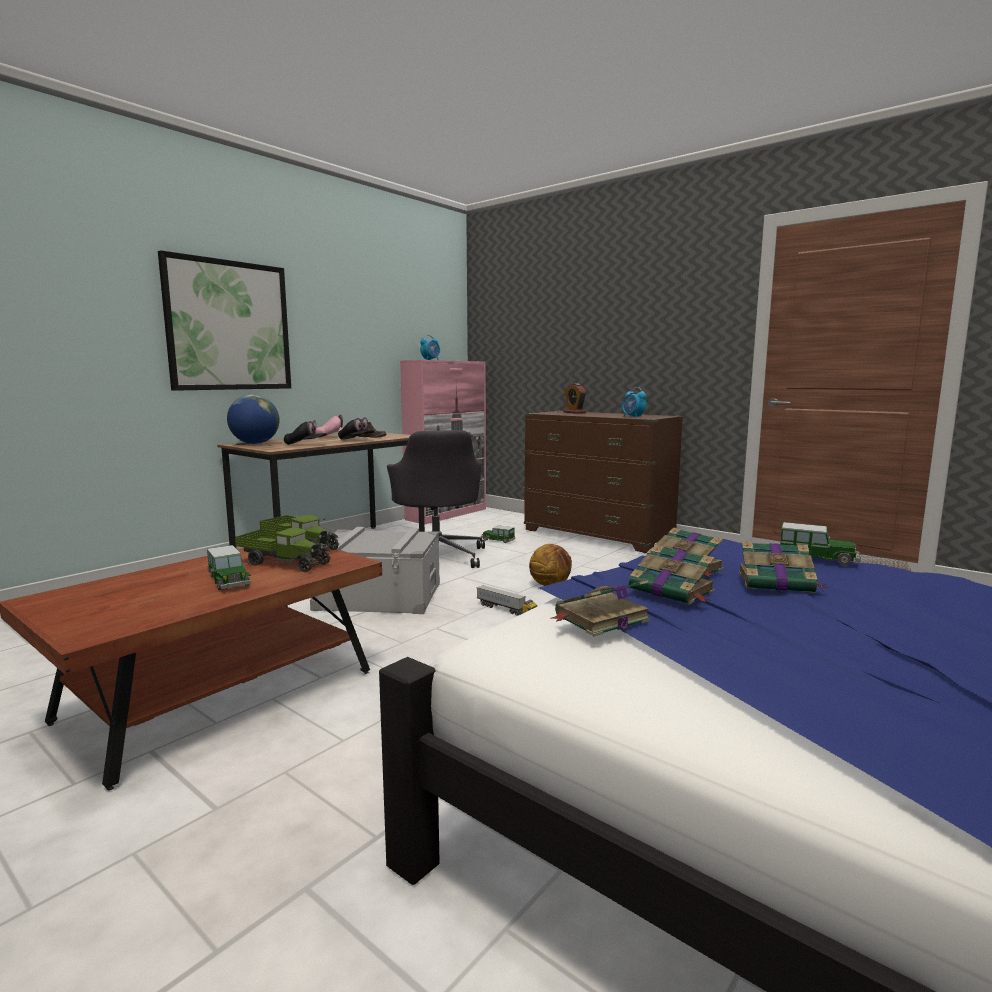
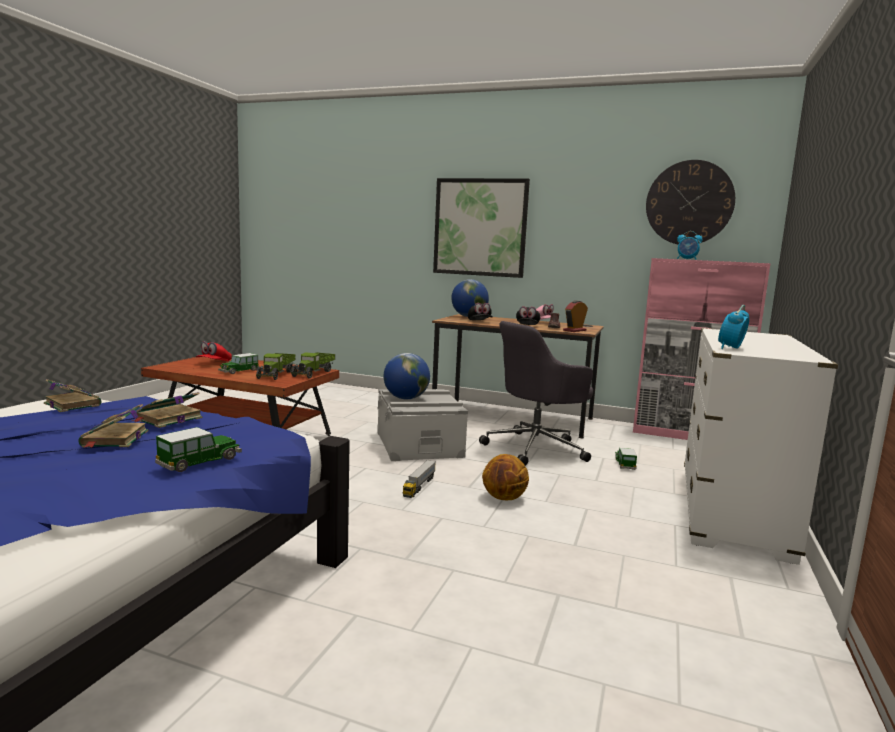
camera: 70 degrees right, 0 degrees up
(119, 597) = (214, 363): none -> red cap
(369, 545) = (406, 398): none -> globe
(415, 309) = (689, 203): none -> wall clock
(574, 412) = (761, 337): alarm clock -> alarm clock (574, 330)
(597, 536) = (732, 512): brown dresser -> white dresser
(673, 591) = (110, 415): book -> none
(817, 558) = (200, 462): toy car -> toy car turned 150 degrees counterclockwise

